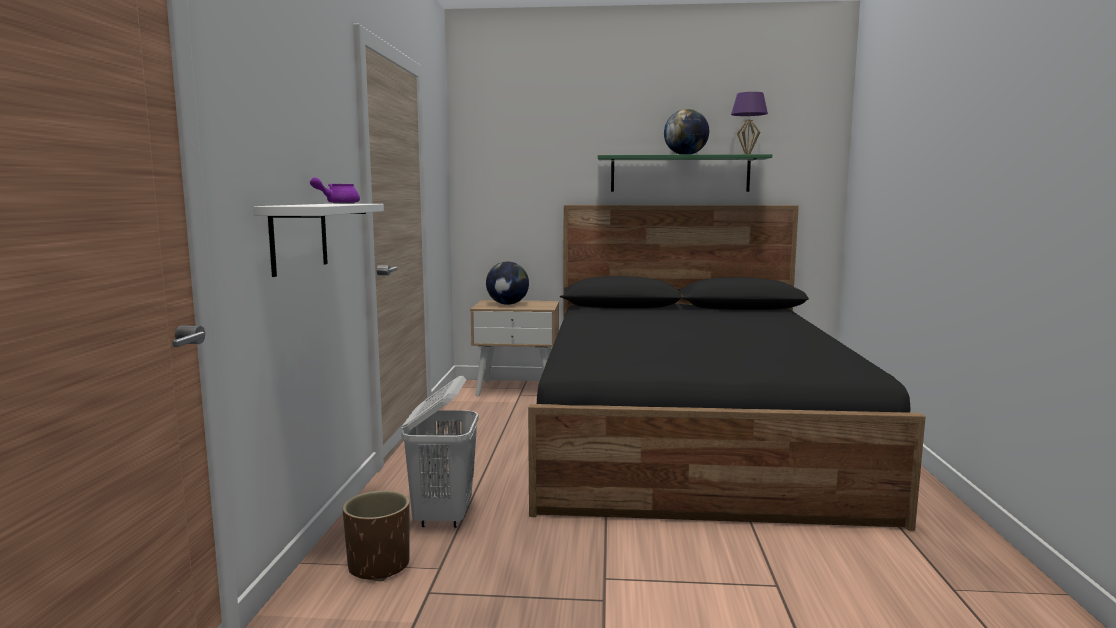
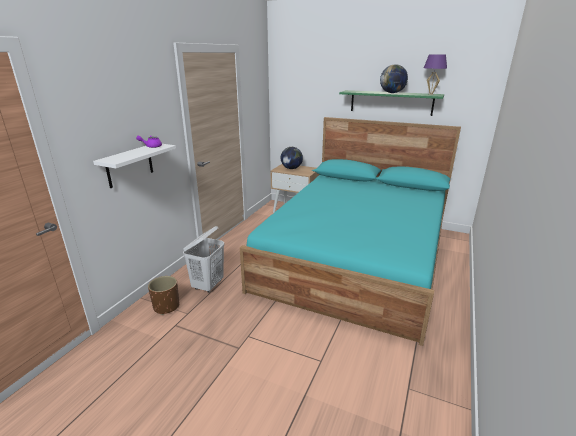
camera: 20 degrees right, 15 degrees up
(691, 435) = (357, 256): black bed -> turquoise bed

